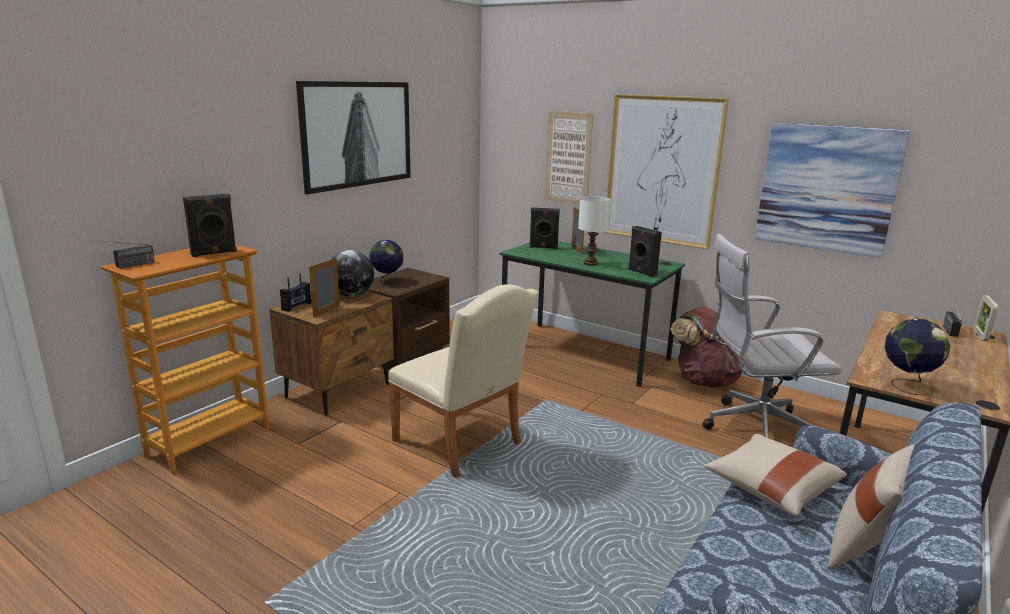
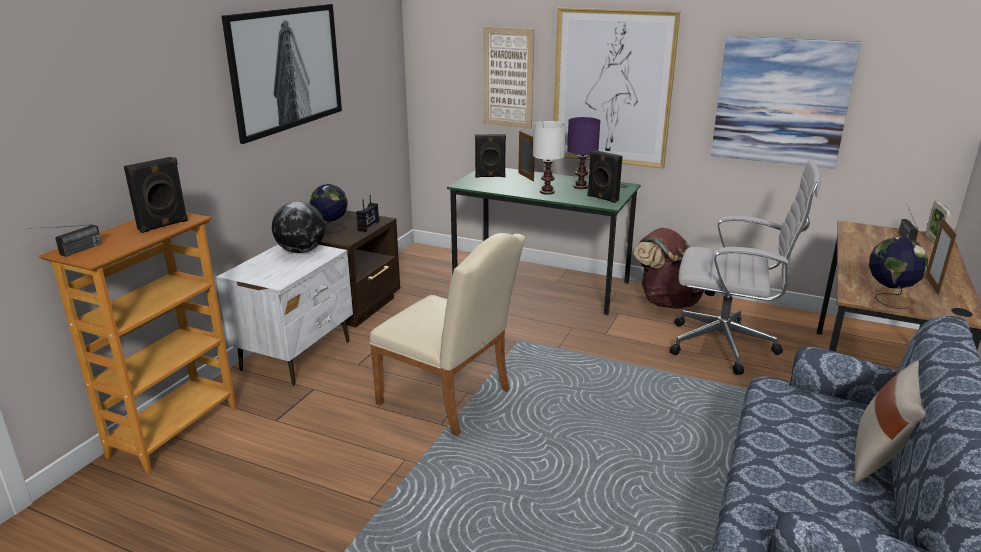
camera: 10 degrees left, 5 degrees up
(297, 306) = (246, 270): radio -> radio (369, 226)
(326, 311) = (283, 273): picture frame -> picture frame (932, 285)
(339, 391) = (297, 355): brown nightstand -> white nightstand
(624, 261) = (580, 186): none -> purple table lamp
(753, 428) = (727, 346): white office chair -> white office chair turned 150 degrees counterclockwise
(770, 488) = (782, 412): beige pillow -> none

